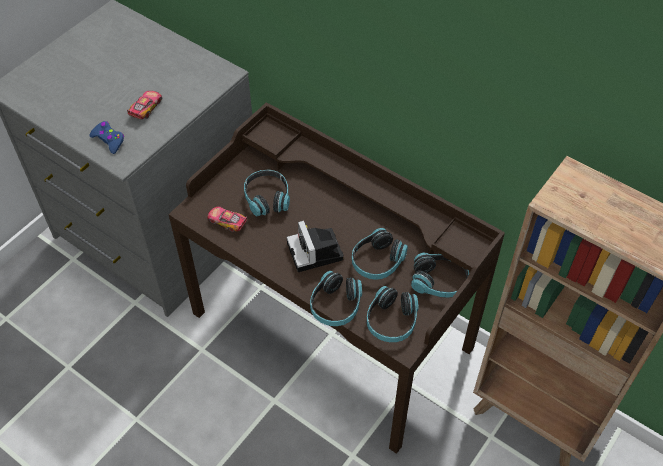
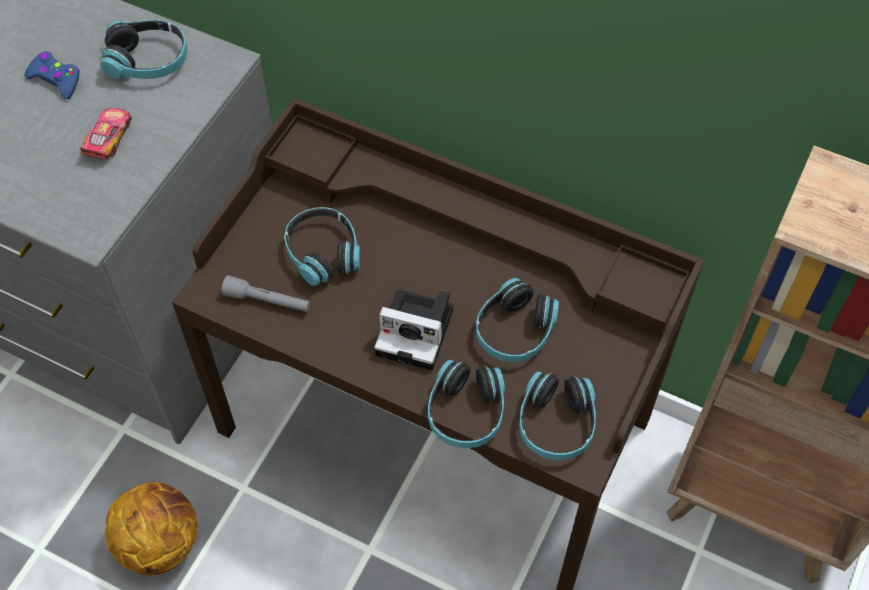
camera: 10 degrees left, 5 degrees up
(109, 140) = (59, 201): blue game controller -> blue game controller (56, 79)
(143, 374) = (160, 542): none -> basketball
(227, 222) = (268, 301): toy car -> grey flashlight
(316, 253) = (418, 331): camera -> camera turned 45 degrees counterclockwise
(439, 281) = (614, 348): headphones -> headphones (148, 60)

